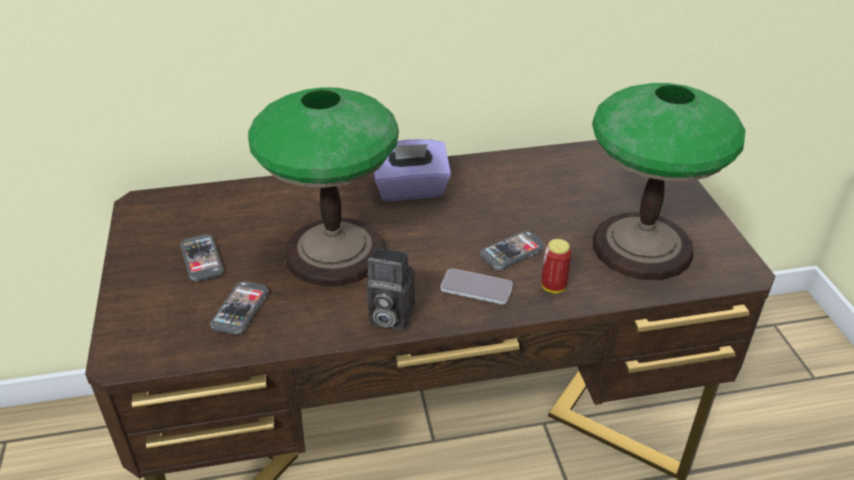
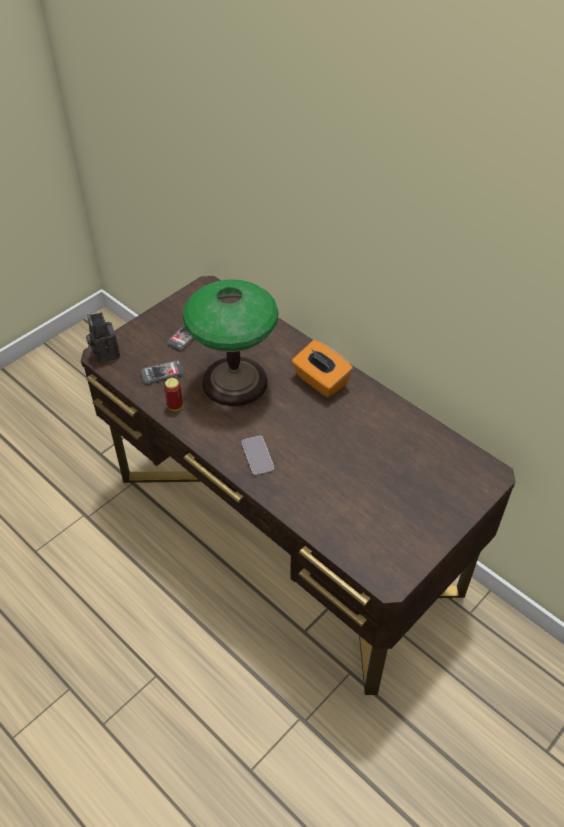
camera: 55 degrees right, 10 degrees up
(388, 317) = (203, 432): camera -> camera (105, 353)
(410, 190) = (321, 381): purple tissue box -> orange tissue box
(512, 252) = (303, 456): phone -> none
(553, 287) = (287, 490): can -> can (175, 406)
(643, 247) = (367, 518): table lamp -> none

